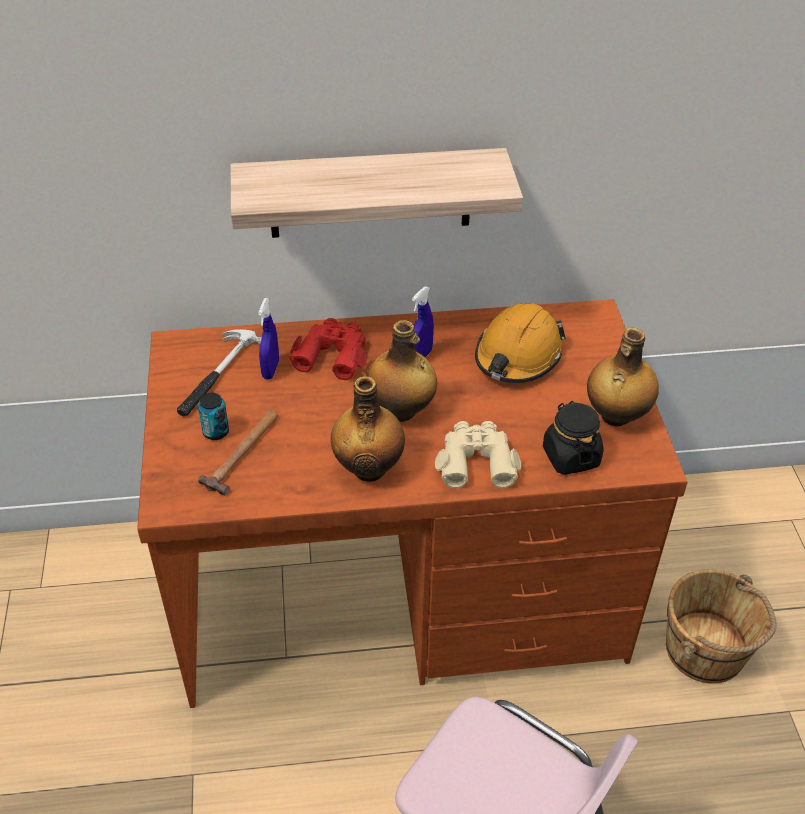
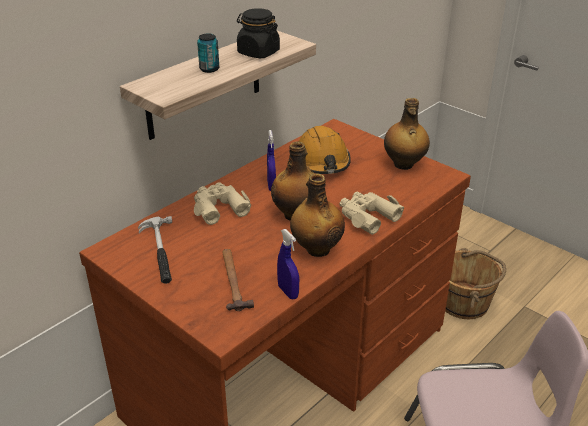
camera: 40 degrees left, 10 degrees down
(216, 432) = (201, 280): can -> can (209, 69)
(270, 370) = (191, 233): blue spray bottle -> blue spray bottle (288, 292)
(332, 354) = (219, 207): red binoculars -> beige binoculars
(570, 456) = (408, 191): black jar -> black jar (258, 52)

